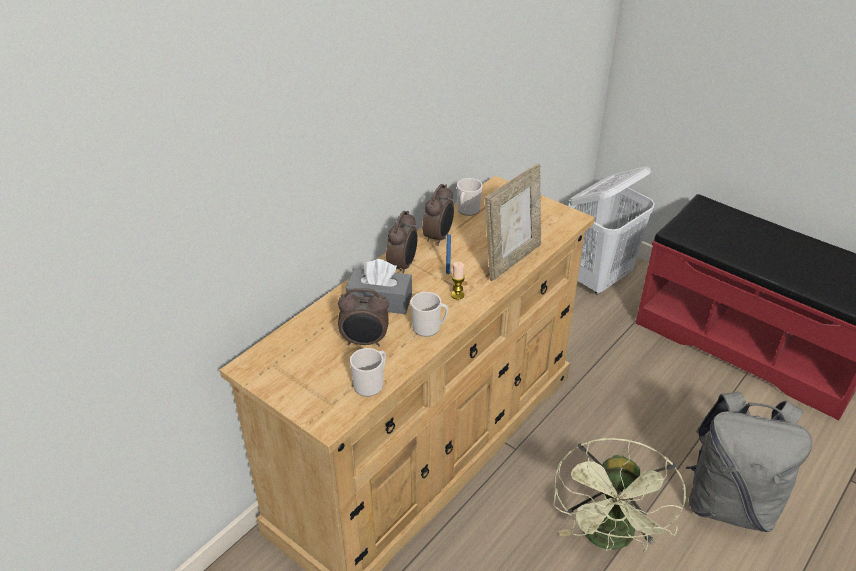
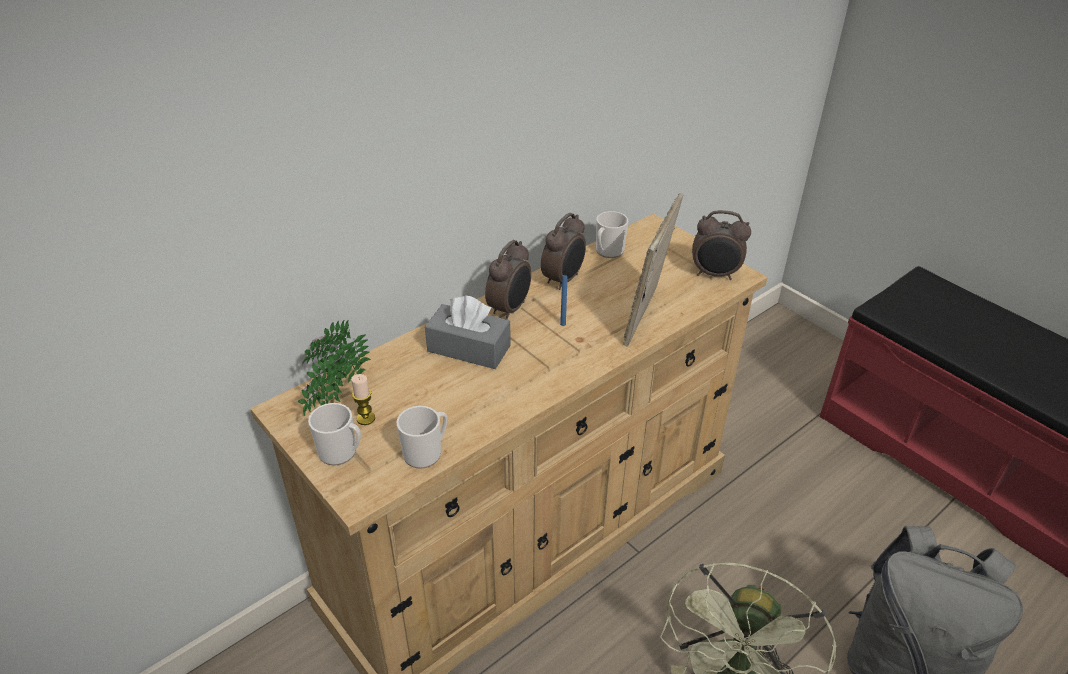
camera: 10 degrees right, 0 degrees up
(286, 354) = (335, 400): none -> potted plant
(365, 342) = (435, 398): alarm clock -> alarm clock (715, 274)
(429, 328) = (520, 390): mug -> mug (341, 452)
(457, 295) = (567, 353): candle -> candle (365, 418)
(511, 259) = (647, 317): picture frame -> picture frame turned 150 degrees clockwise
(598, 278) = (783, 356): white laundry basket -> none

